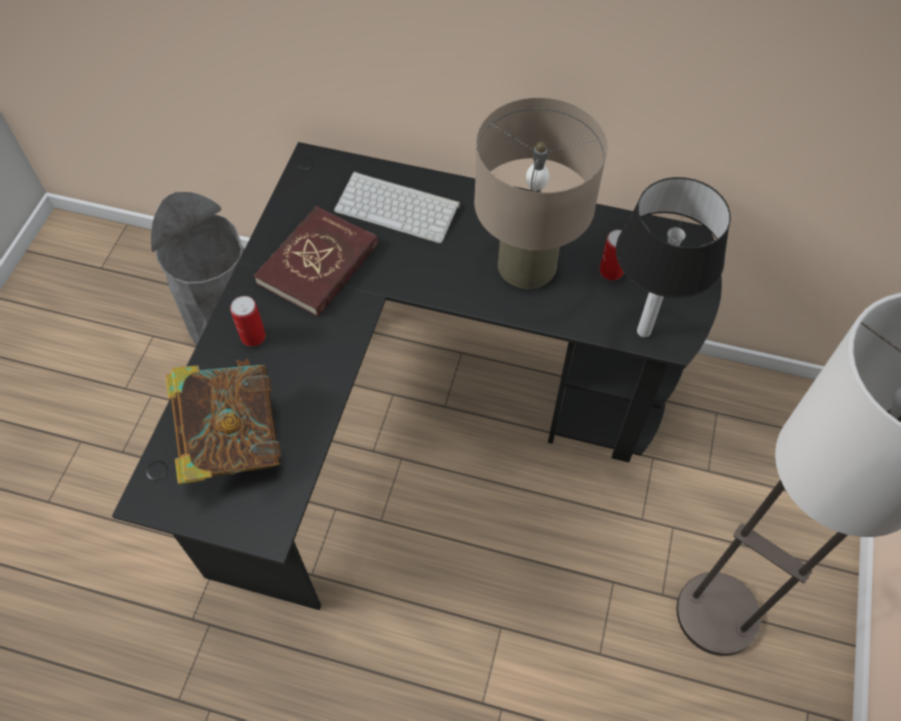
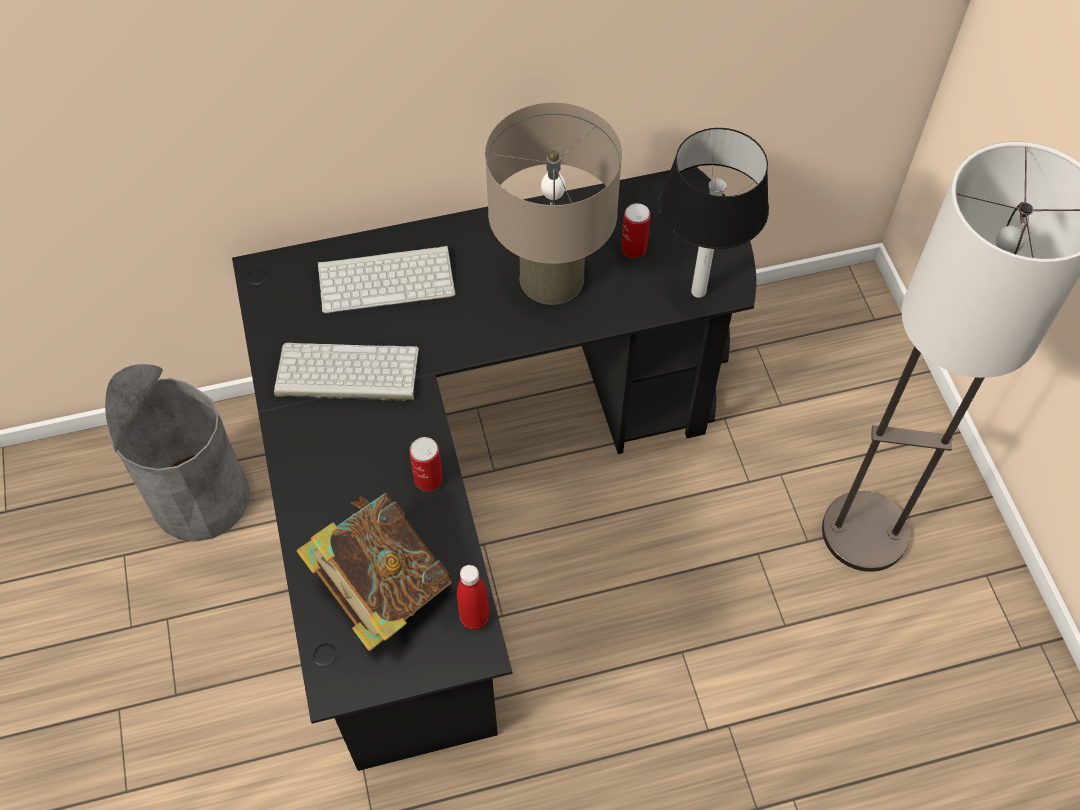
camera: 30 degrees left, 0 degrees up
(253, 336) = (329, 477): can -> can (428, 479)
(284, 503) = (474, 618): none -> red bottle
(318, 264) = (345, 374): red book -> keyboard

